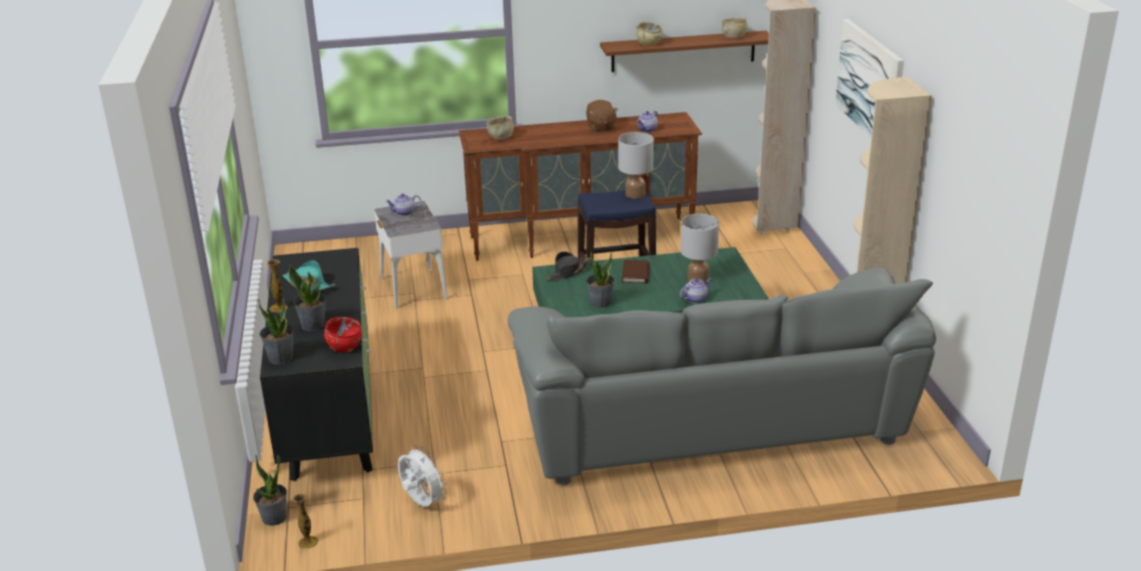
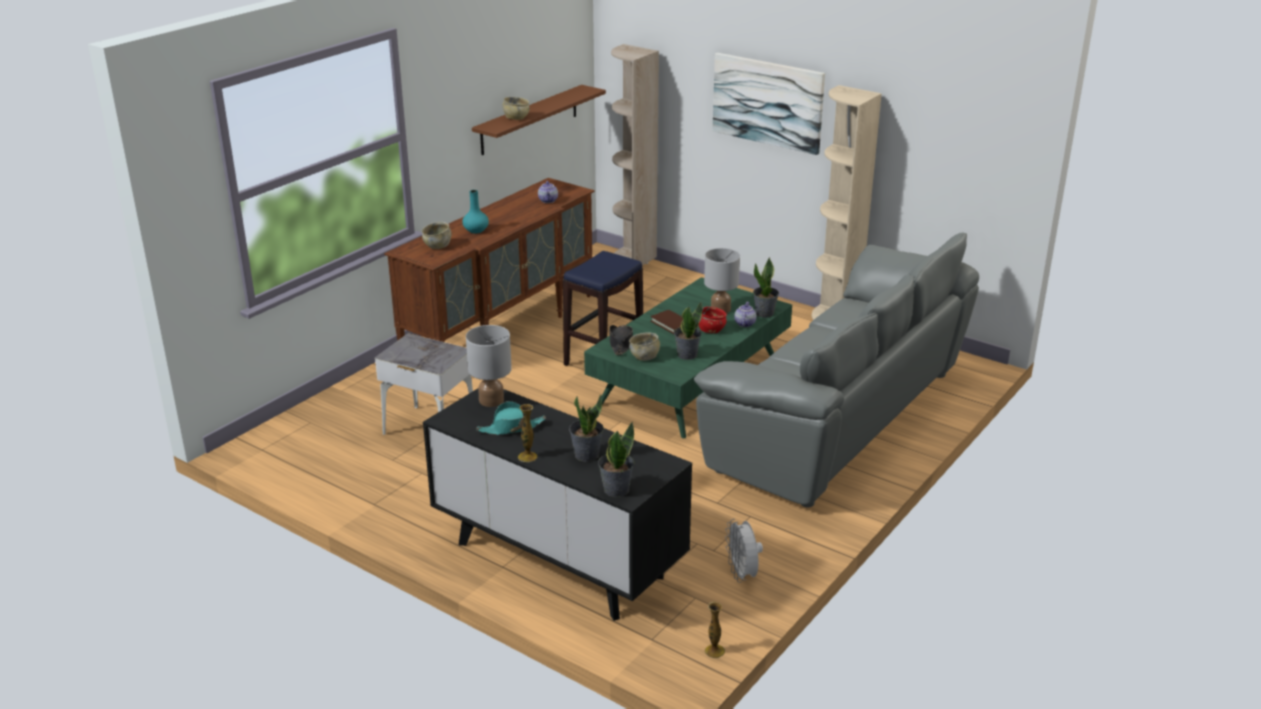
camera: 45 degrees left, 0 degrees up
(274, 518) = (656, 653): potted plant -> potted plant (765, 313)
(344, 347) = (649, 457): red bowl -> red bowl (711, 330)
(404, 213) = (411, 349): teapot -> none
(421, 503) = (742, 575): white fan -> white fan turned 105 degrees counterclockwise
(549, 135) = (476, 230): none -> turquoise vase
(600, 127) = (506, 210): brown plush toy -> none
(635, 194) = (611, 257): grey table lamp -> grey table lamp (491, 400)
(734, 37) = (570, 95): beige bowl -> beige bowl (644, 356)

